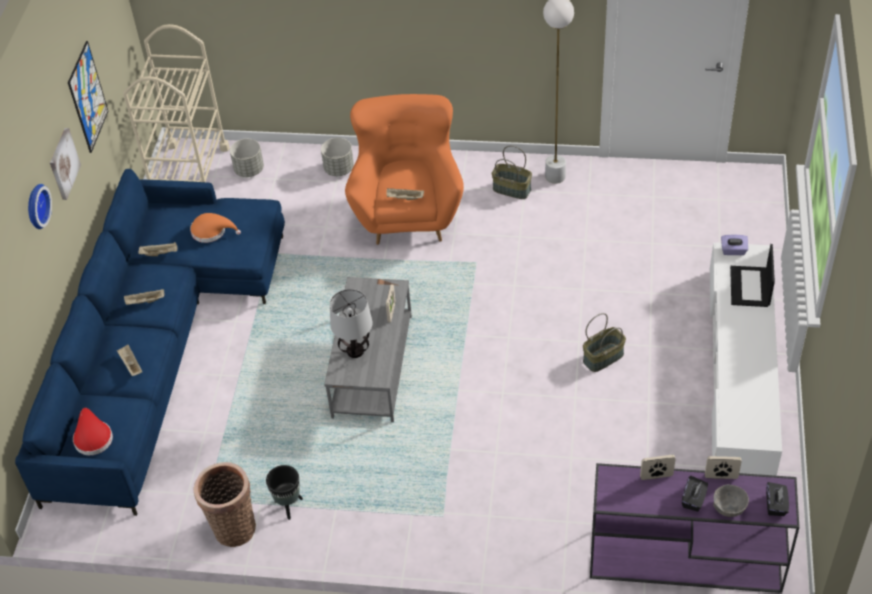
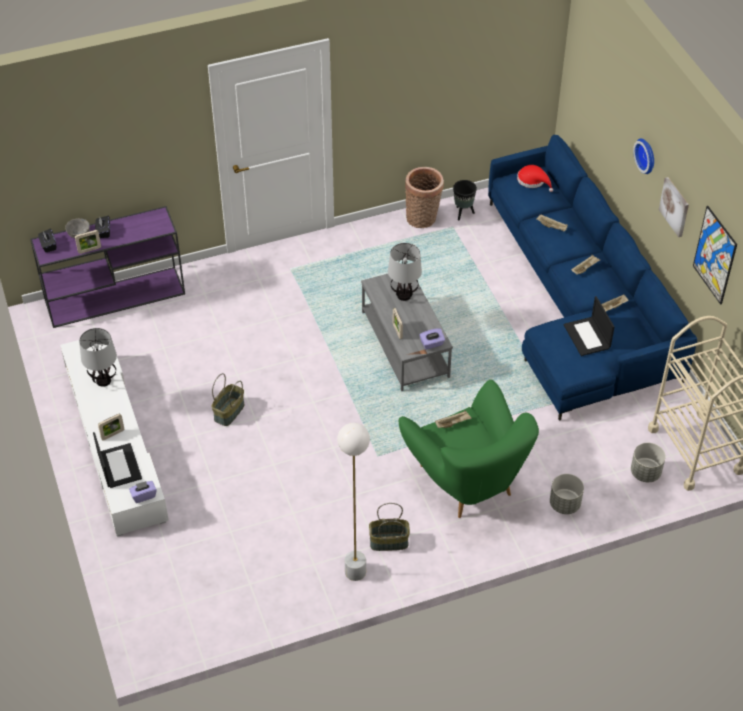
camera: 150 degrees right, 0 degrees up
(211, 231) = (587, 337): orange hat -> laptop
(288, 506) = (396, 240): black planter -> black planter (463, 213)
(365, 286) = (432, 344): none -> purple tissue box
(408, 213) = (467, 481): orange armchair -> green armchair
(656, 476) = (133, 237): picture frame -> picture frame (112, 434)
(740, 385) = (103, 380): none -> table lamp

